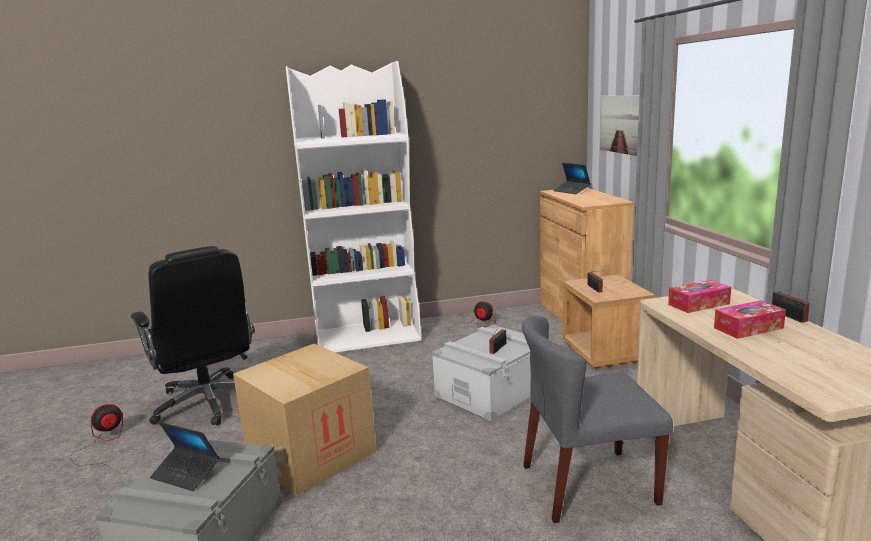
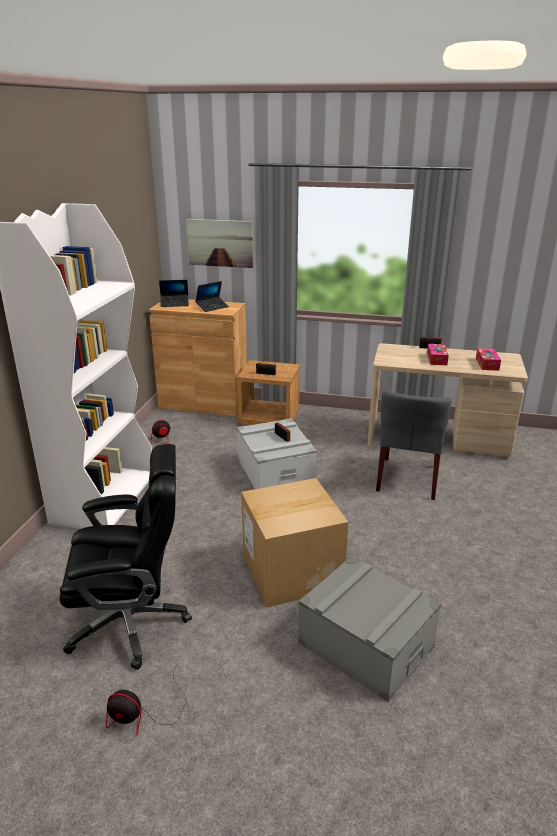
camera: 65 degrees left, 10 degrees up
(102, 443) = (144, 714): fan -> fan turned 60 degrees counterclockwise
(186, 474) = (362, 604): laptop -> laptop (212, 307)
(698, 304) = (395, 356): tissue box -> tissue box (487, 364)

